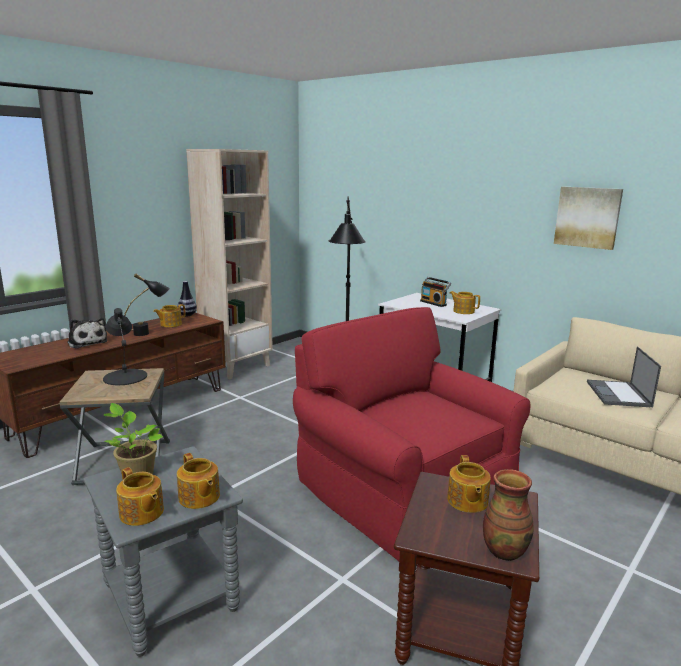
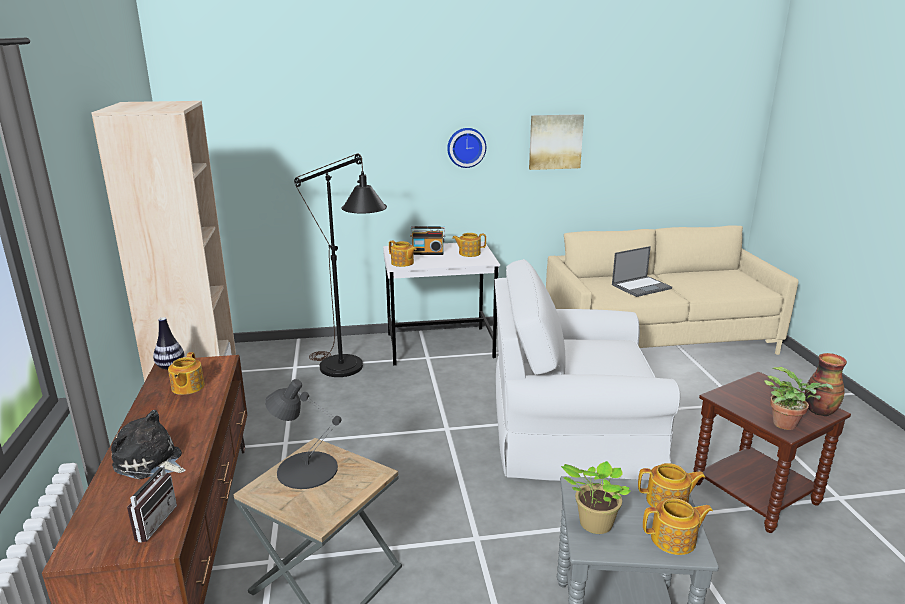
camera: 50 degrees left, 5 degrees up
(33, 359) = (150, 522): none -> radio
(87, 342) = (150, 462): plush toy -> plush toy turned 150 degrees counterclockwise
(149, 333) = (195, 409): black table lamp -> none
(403, 487) = (571, 432): red armchair -> white armchair
(434, 534) = (788, 424): none -> potted plant
(467, 501) = (754, 397): teapot -> teapot (402, 263)
(495, 213) = (466, 147): none -> wall clock
(619, 394) = (641, 286): laptop -> laptop turned 75 degrees counterclockwise

